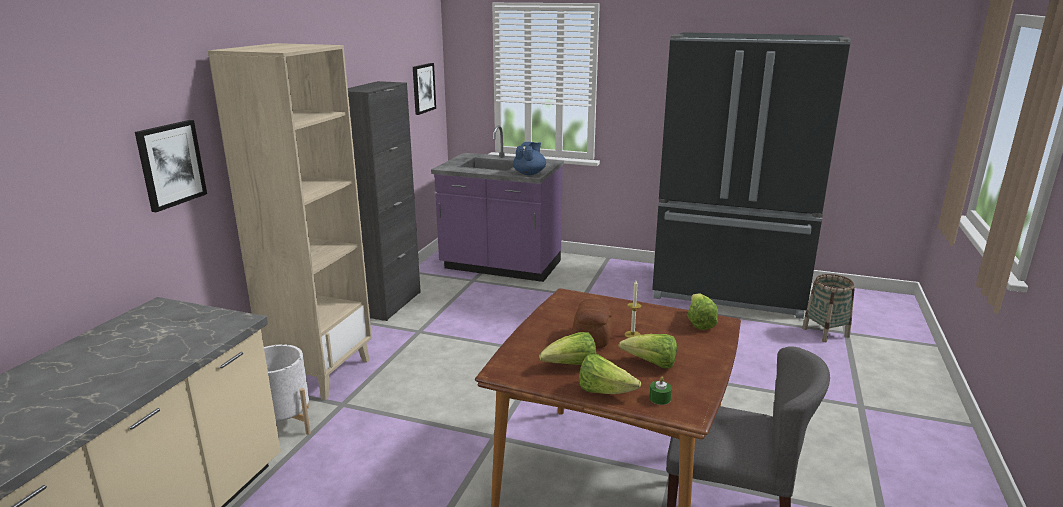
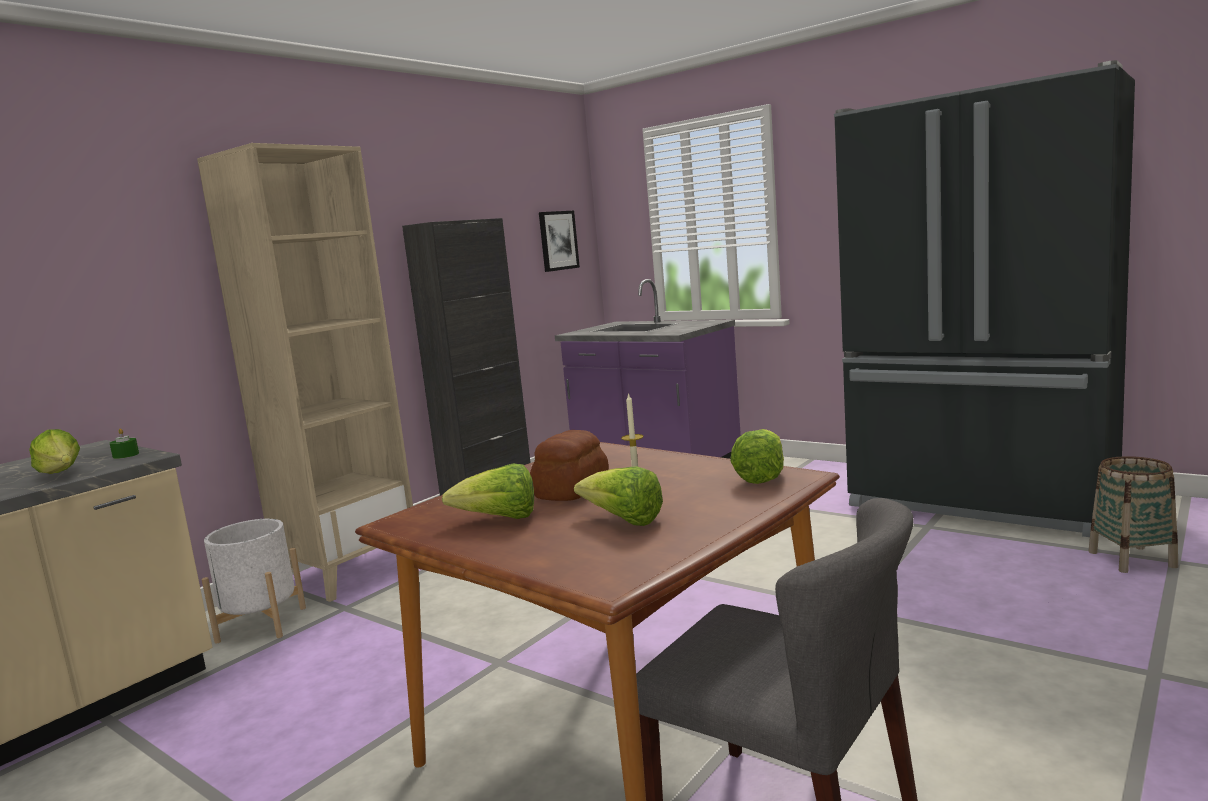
camera: 20 degrees right, 10 degrees down
(171, 164) = (140, 286): picture -> none
(529, 173) = (671, 331): blue teapot -> none
(604, 391) = (509, 549): lettuce -> lettuce (61, 474)
(660, 398) = (584, 561): green candle -> green candle (126, 455)

